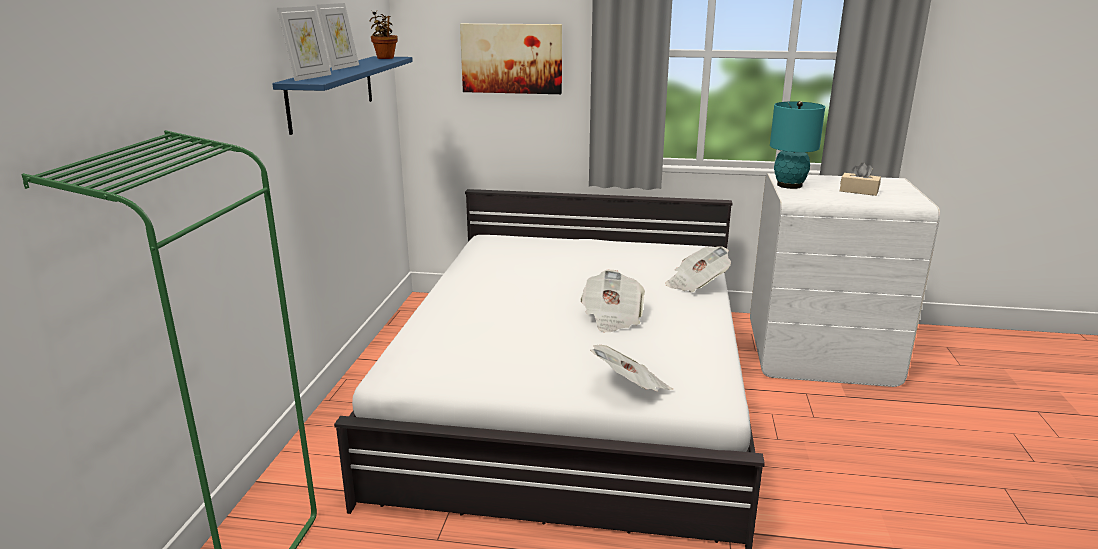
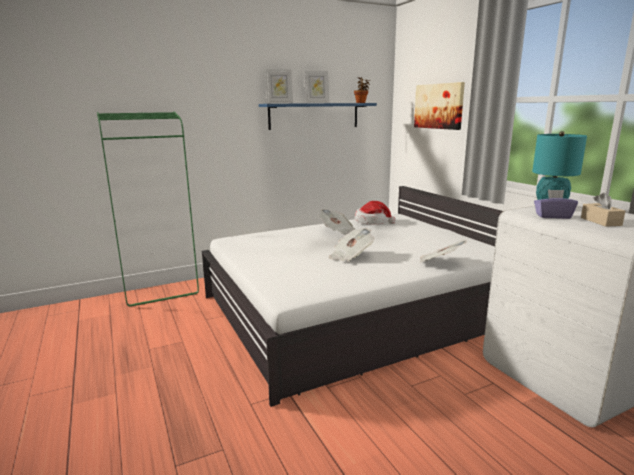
camera: 55 degrees right, 5 degrees down
(491, 259) = (372, 221): none -> hat
(631, 388) = (275, 277): newspaper -> newspaper (337, 232)
(825, 196) = (552, 216): none -> purple tissue box

